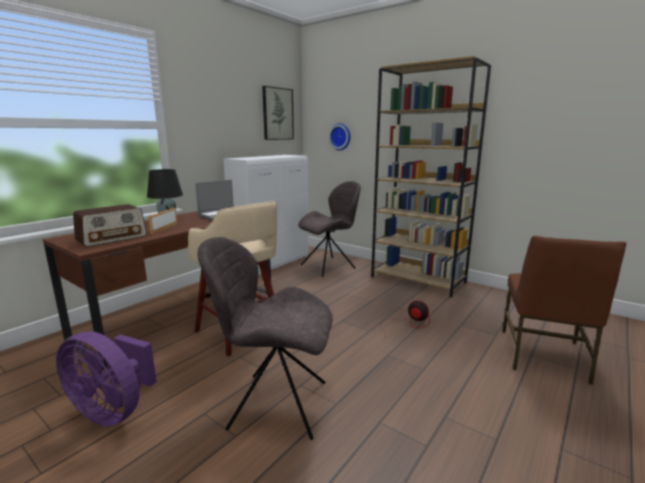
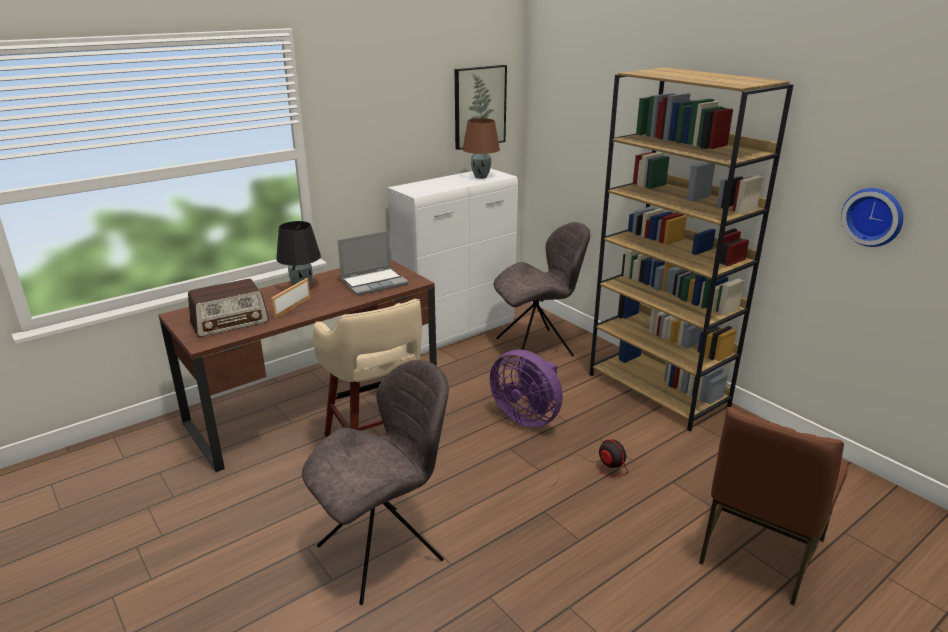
camera: 15 degrees right, 10 degrees up
(113, 410) = (221, 525): purple fan -> purple fan (527, 416)
(275, 404) = (384, 551): grey chair -> grey chair turned 120 degrees clockwise
(283, 156) = (480, 177): none -> brown table lamp
(340, 136) = (575, 146): wall clock -> wall clock (874, 216)

